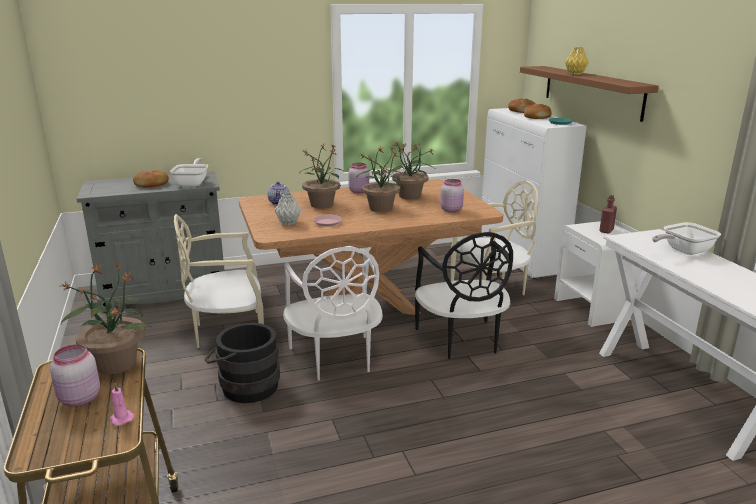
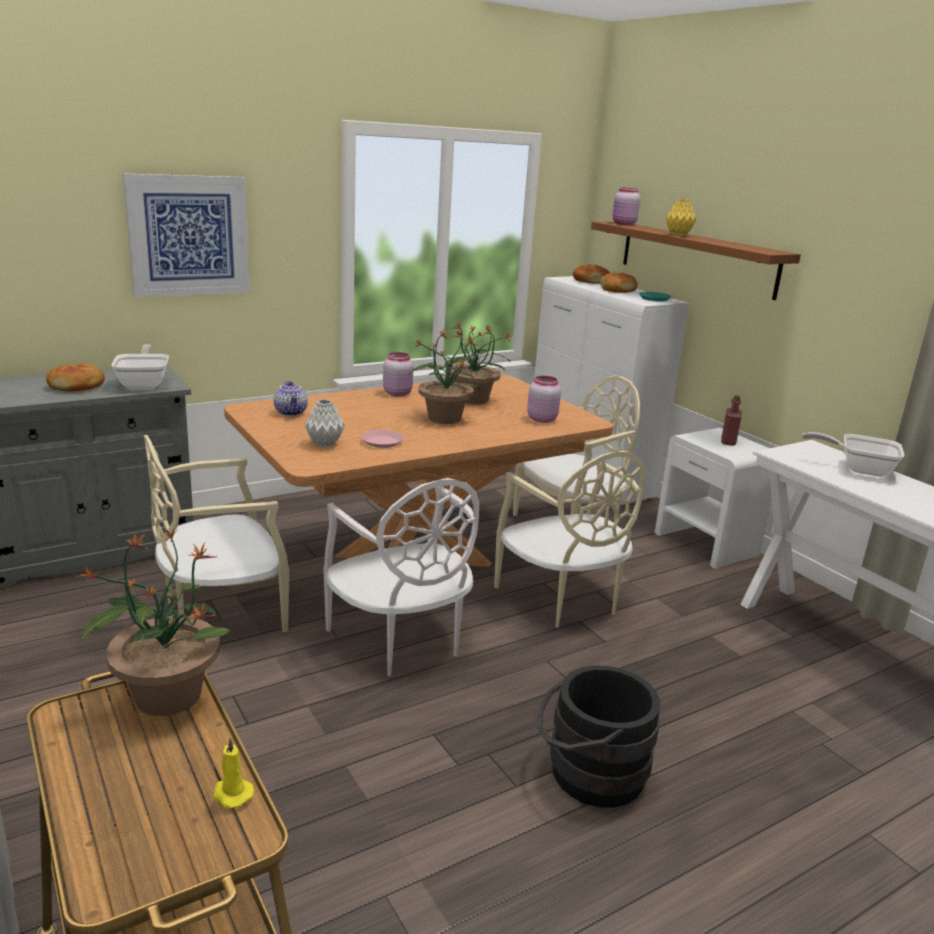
camera: 15 degrees left, 0 degrees up
(78, 399) = (135, 767): pink jar -> pink jar (623, 224)
(121, 418) = (231, 794): pink candle -> yellow candle
(227, 87) = (189, 236): none -> picture
(245, 386) = (282, 695): black bucket -> black bucket (587, 772)
(322, 204) = (356, 414): potted plant -> none
(461, 340) = (562, 599): black chair -> beige chair
(683, 251) = (858, 469): frying pan -> frying pan turned 60 degrees clockwise

